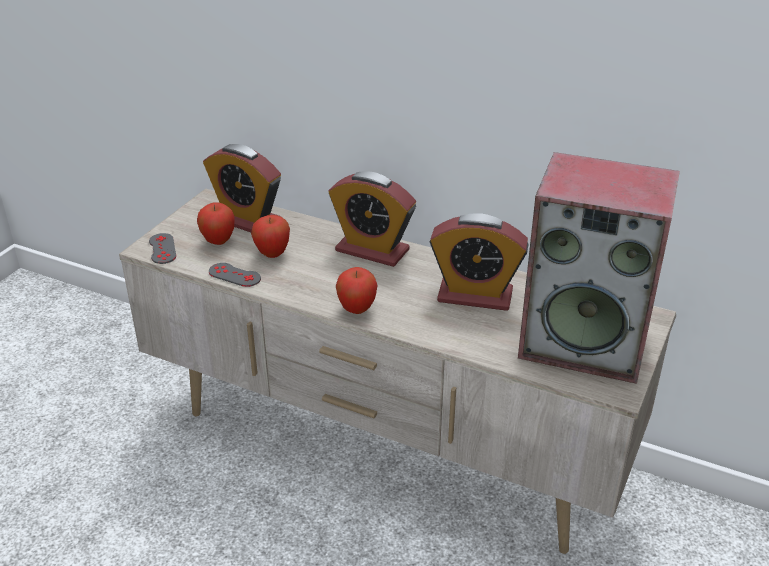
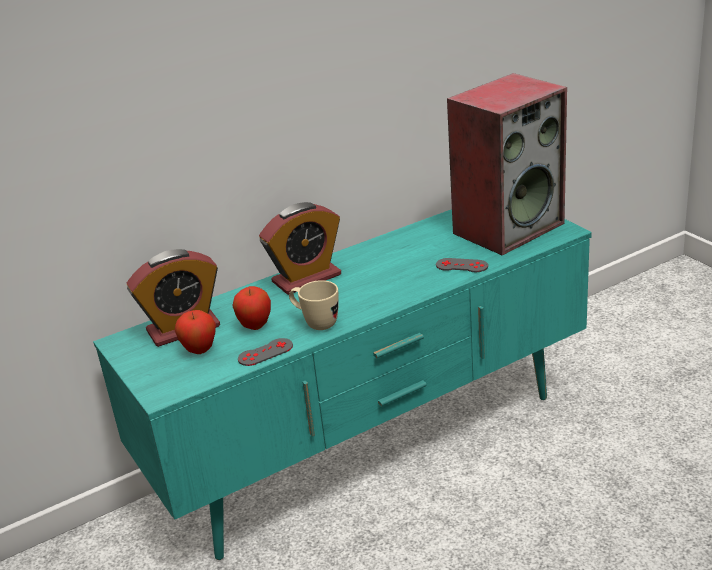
camera: 55 degrees left, 5 degrees down
(162, 249) = (173, 385): grey game controller -> grey game controller (461, 265)
(298, 284) = (315, 323): none -> beige mug
(357, 309) = (380, 304): apple -> none
(384, 449) = (372, 451): beige tv stand -> turquoise tv stand
(475, 296) = (414, 251): alarm clock -> none

